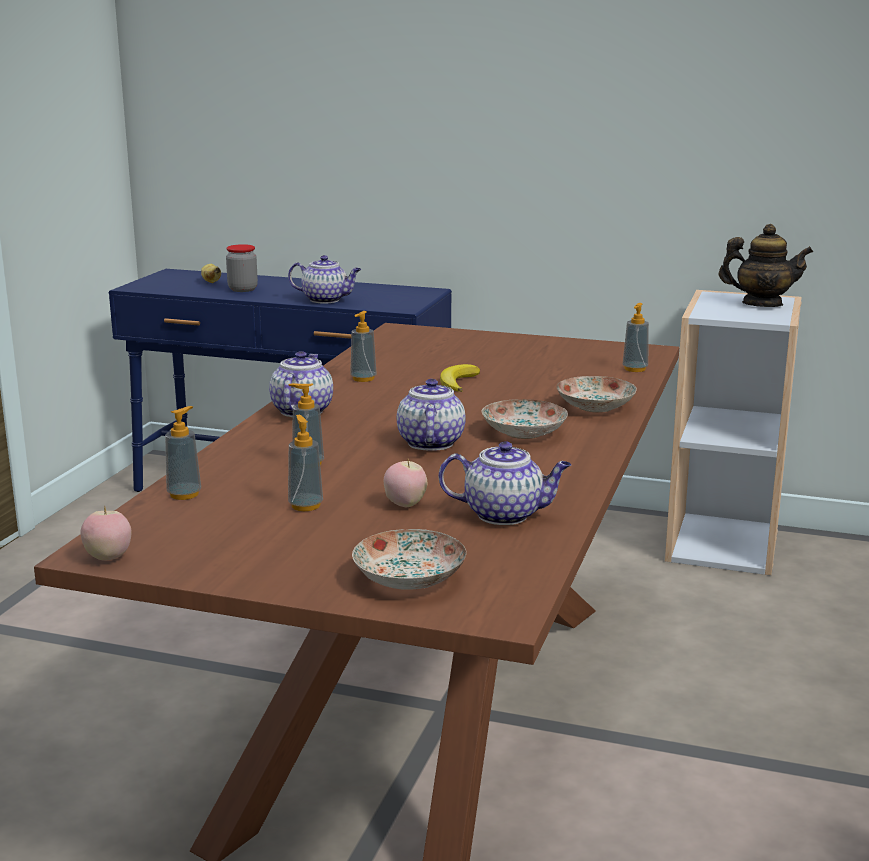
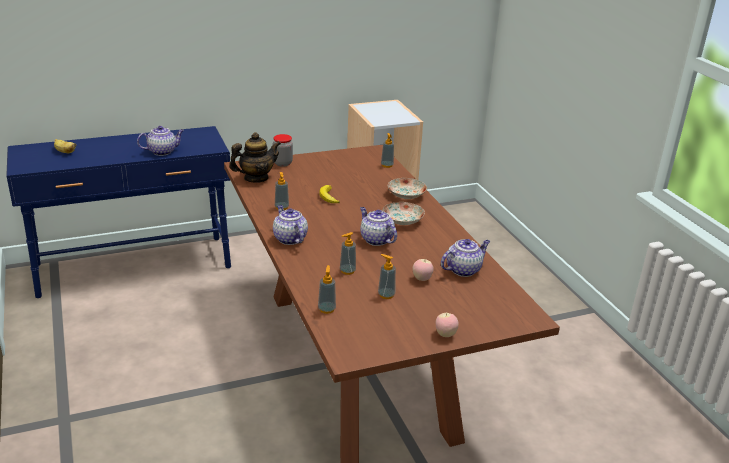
camera: 40 degrees left, 10 degrees up
(108, 558) = (358, 356): apple -> apple (445, 334)
(243, 289) = (97, 154): jar -> jar (282, 163)
(410, 579) = (482, 316): plate -> none
(762, 304) = (390, 109): teapot -> teapot (256, 178)

